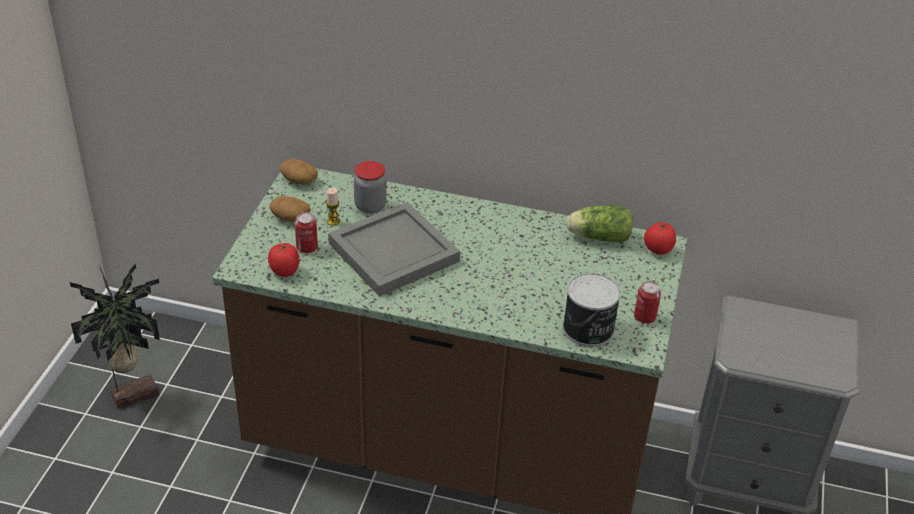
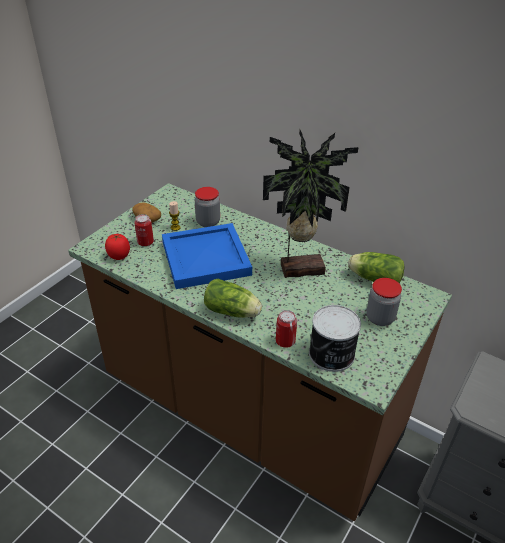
camera: 20 degrees right, 0 degrees up
(133, 393) = (67, 322): potted plant -> potted plant (300, 268)
(298, 180) = (168, 196): potato -> none
(393, 254) = (205, 259): grey tray -> blue tray
(460, 308) = (233, 312): none -> lettuce
(622, 280) = (380, 318): none -> jar
(644, 317) = (386, 355): can -> can (285, 341)
(657, 250) = (421, 300): tomato -> none

